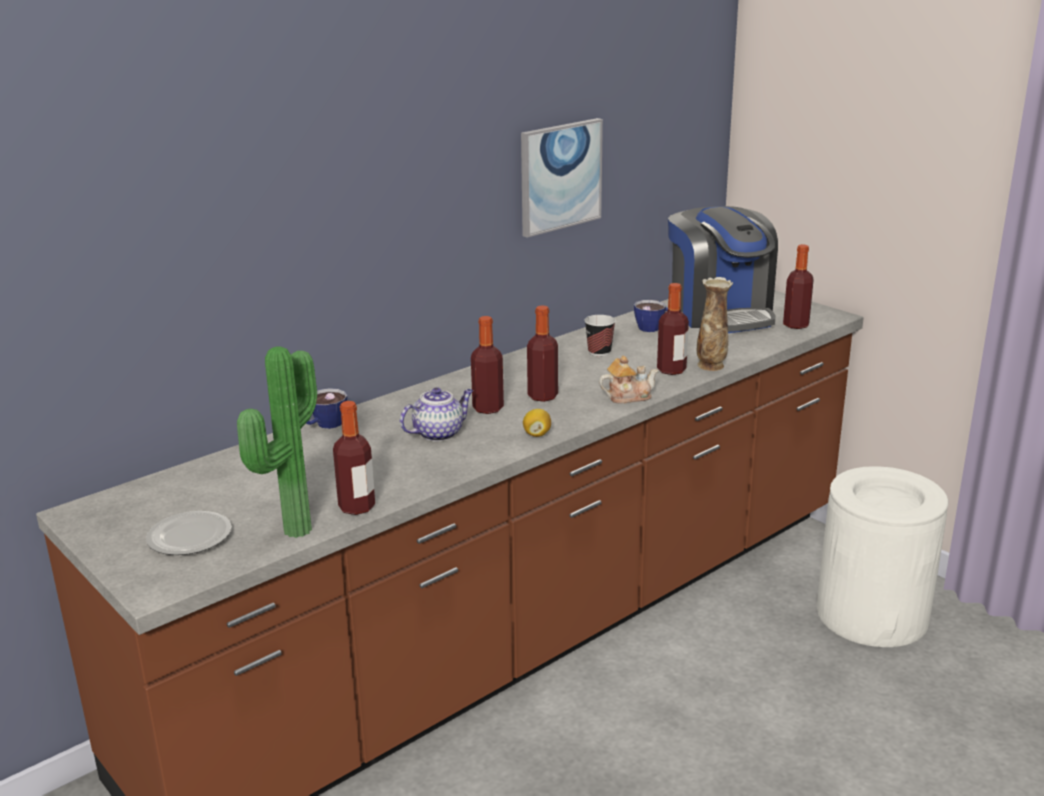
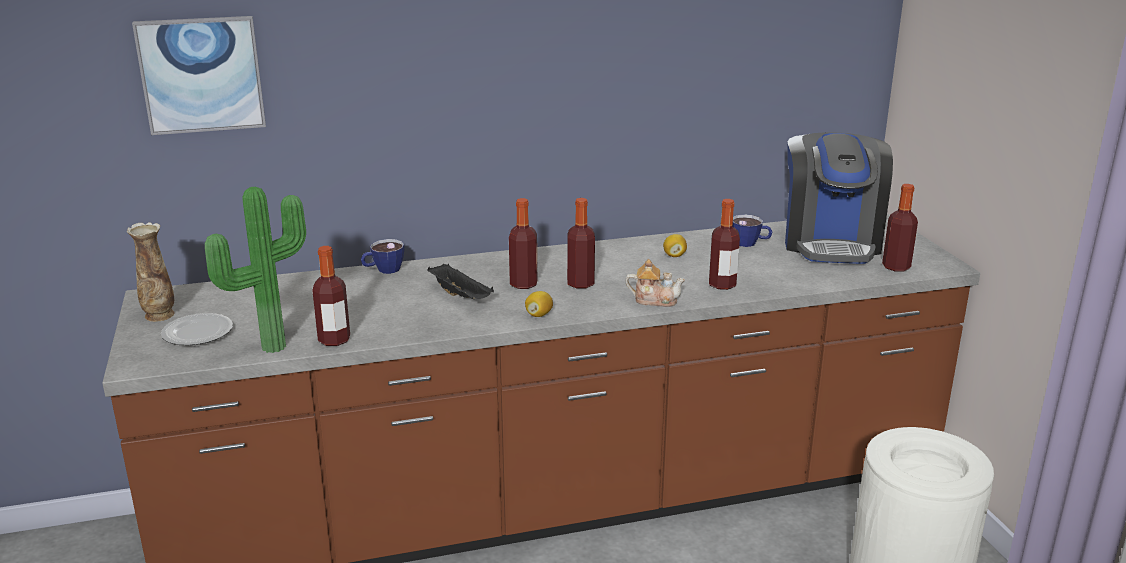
camera: 25 degrees right, 0 degrees up
(439, 433) = (461, 296): teapot -> black tray
(560, 176) = (668, 82): picture -> picture (201, 75)
(599, 352) = (674, 255): cup -> lemon
(711, 366) = (765, 288): vase -> vase (159, 315)

